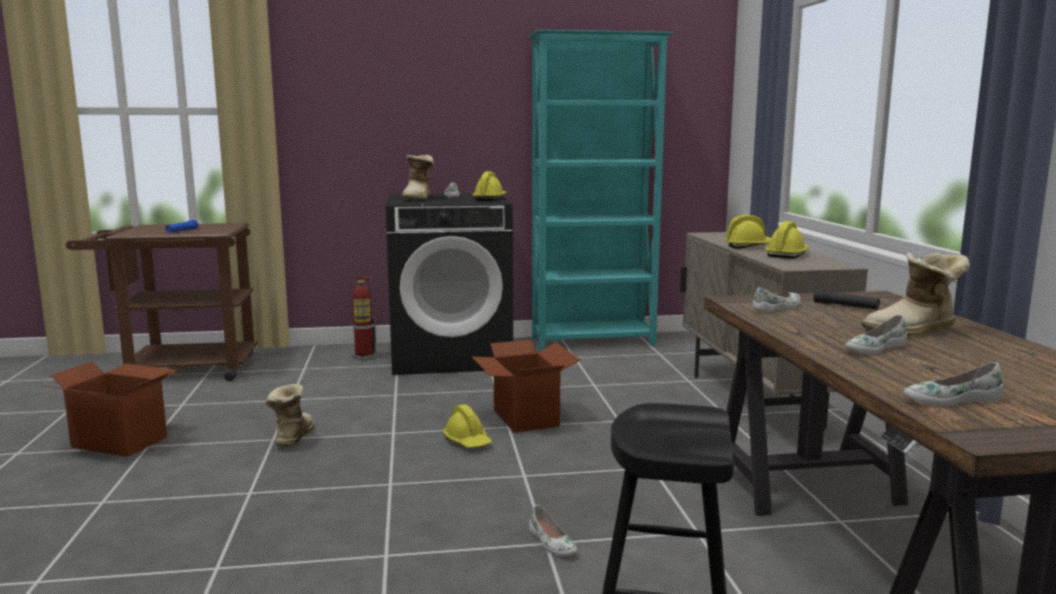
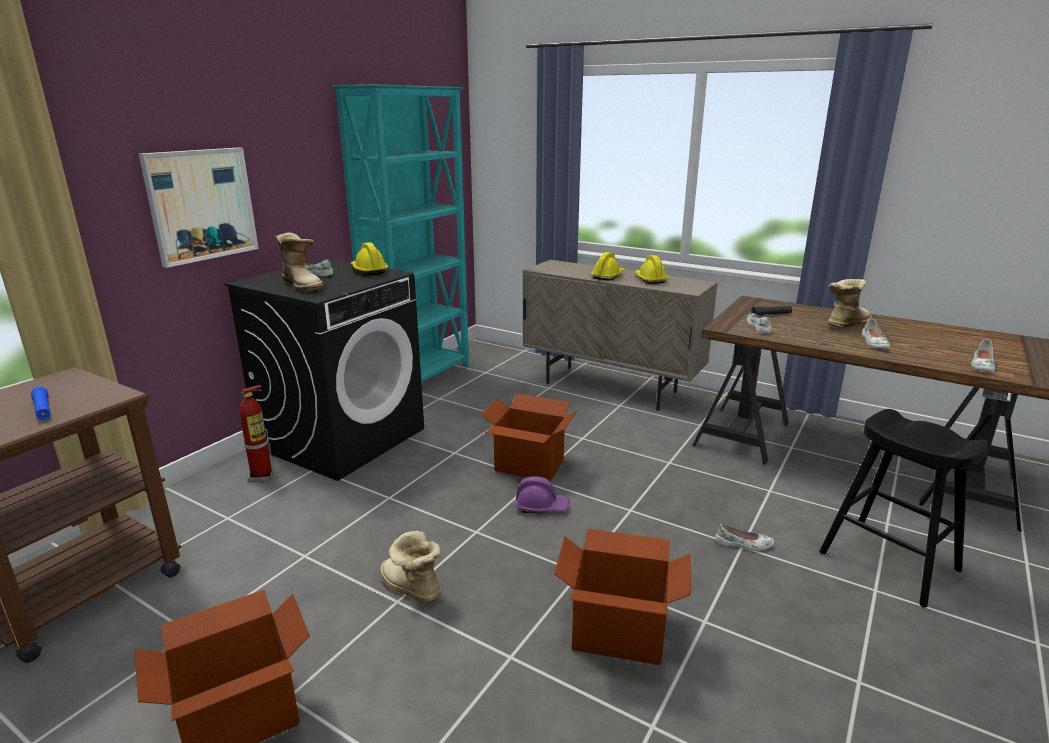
camera: 50 degrees left, 10 degrees up
(323, 522) = (618, 633): none -> cardboard box
(381, 128) = (201, 205): none -> picture
(468, 441) = (541, 506): yellow hard hat -> purple hard hat
(914, 332) = (844, 324): boot -> boot turned 150 degrees counterclockwise

